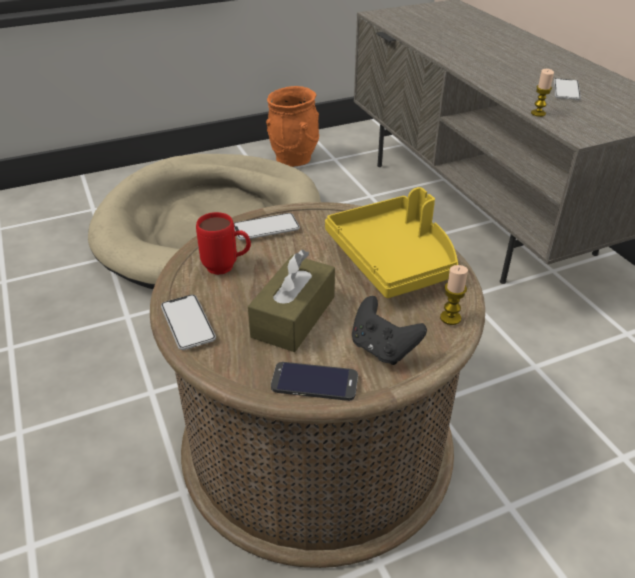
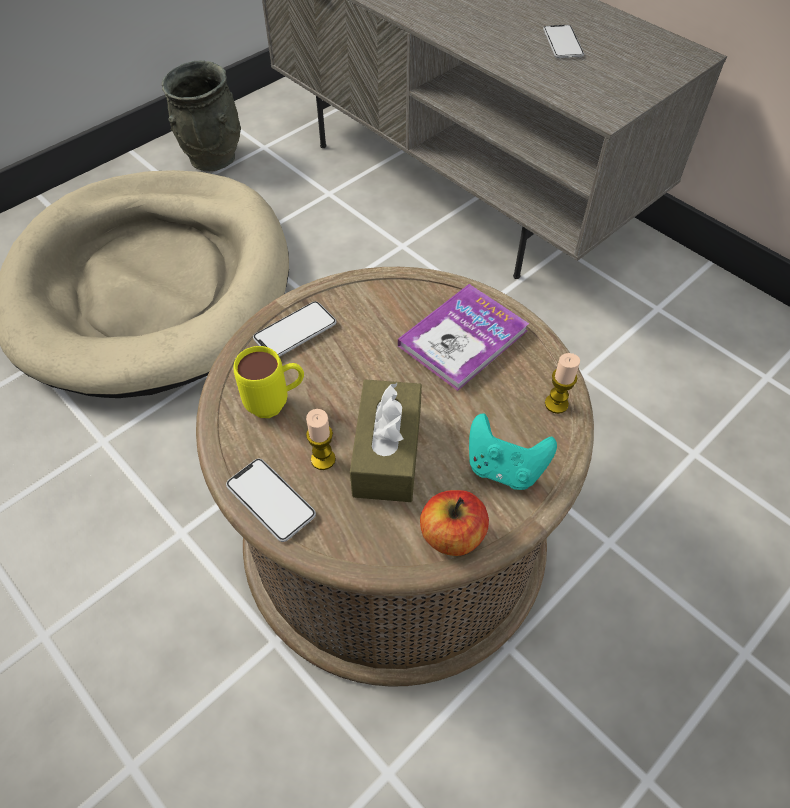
camera: 20 degrees left, 15 degrees up
(227, 268) = (276, 404): red mug -> yellow mug
(294, 158) = (213, 157): orange vase -> grey vase
(314, 382) = (452, 536): phone -> apple
(382, 349) = (504, 468): black game controller -> turquoise game controller
(394, 259) = (463, 338): yellow tray -> book
(538, 113) = (546, 87): candle -> candle (323, 459)

